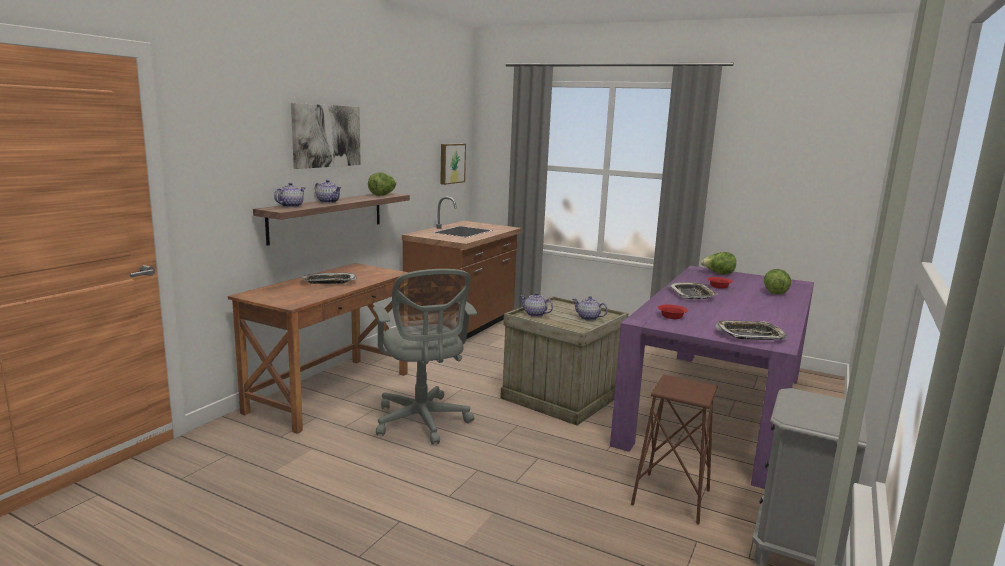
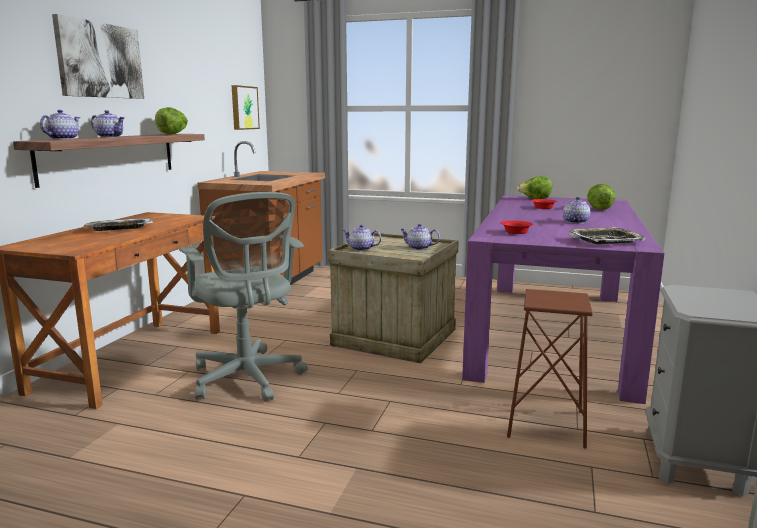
camera: 10 degrees left, 0 degrees up
(692, 294) = (522, 215): tray -> none
(738, 308) = (575, 222): none -> teapot

